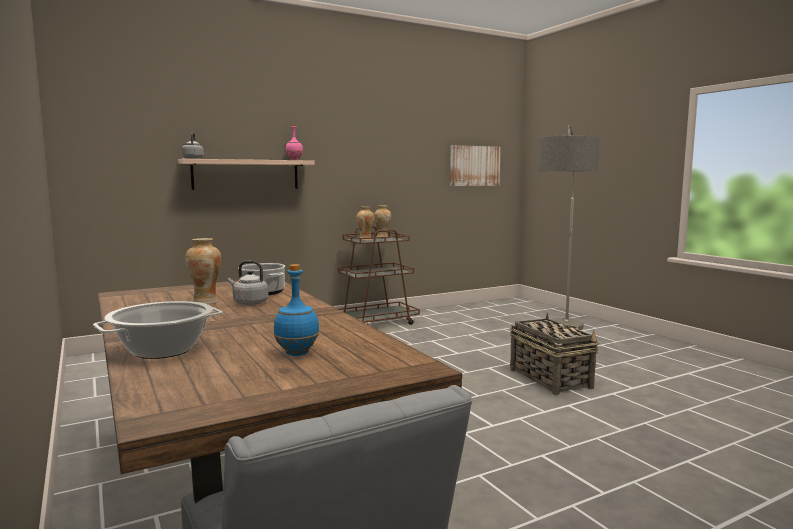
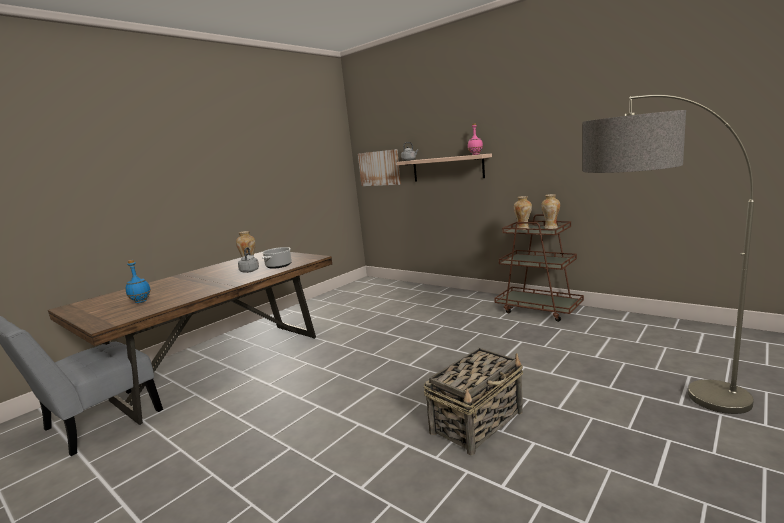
camera: 70 degrees right, 5 degrees up
(163, 350) = (155, 285): cooking pot -> none
(474, 166) = (721, 137): picture -> picture (379, 168)

